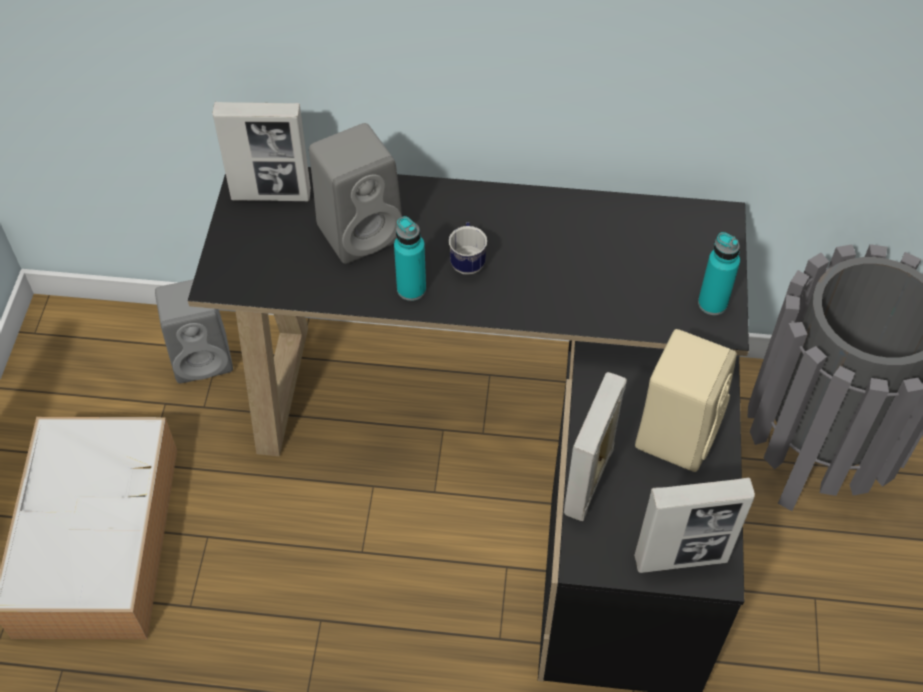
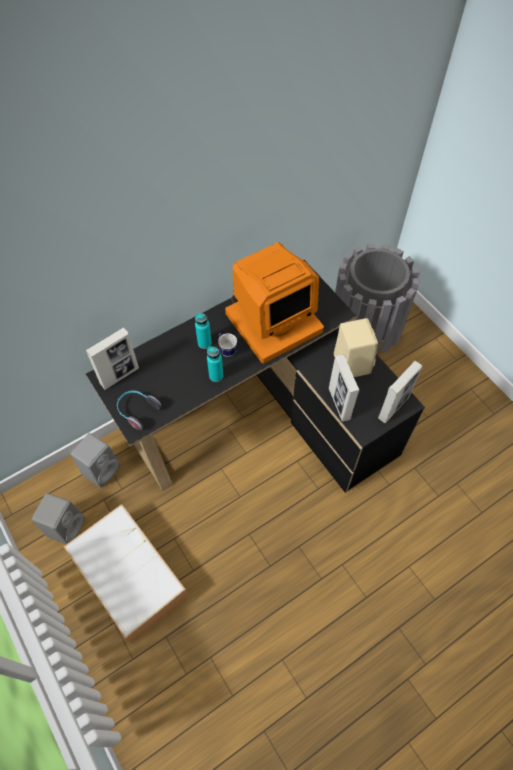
camera: 40 degrees left, 5 degrees up
(245, 261) = (137, 411): none -> headphones
(362, 231) = (173, 365): grey speaker -> grey speaker (66, 526)
(589, 265) = (273, 320): none -> monitor
(712, 303) = (328, 306): turquoise bottle -> turquoise bottle (204, 343)

